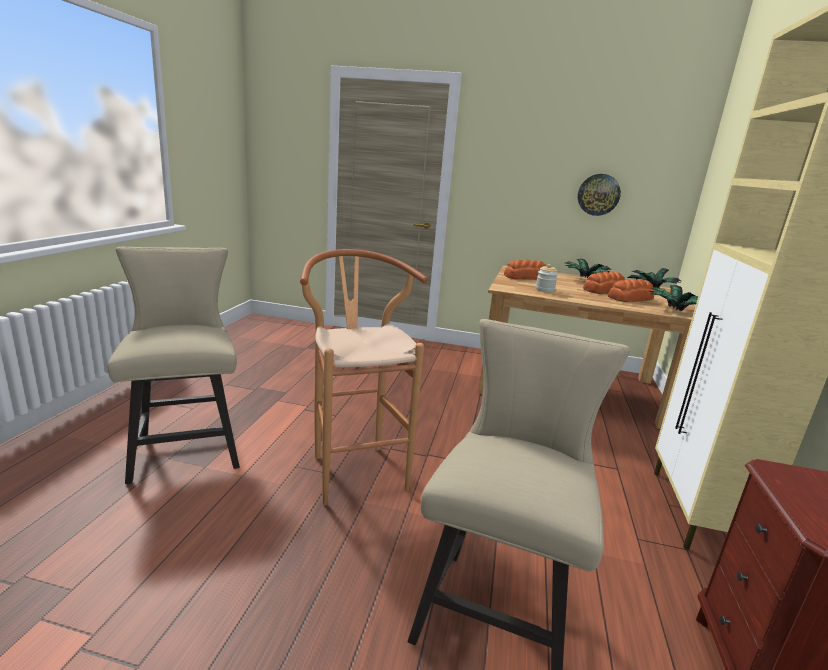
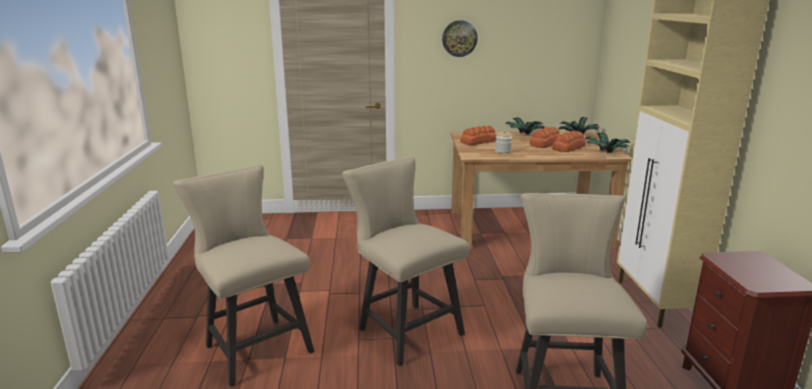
camera: 15 degrees left, 0 degrees up
(354, 467) = (405, 329): brown stool -> beige chair
(598, 194) = (523, 62): wall clock -> wall clock (459, 38)

